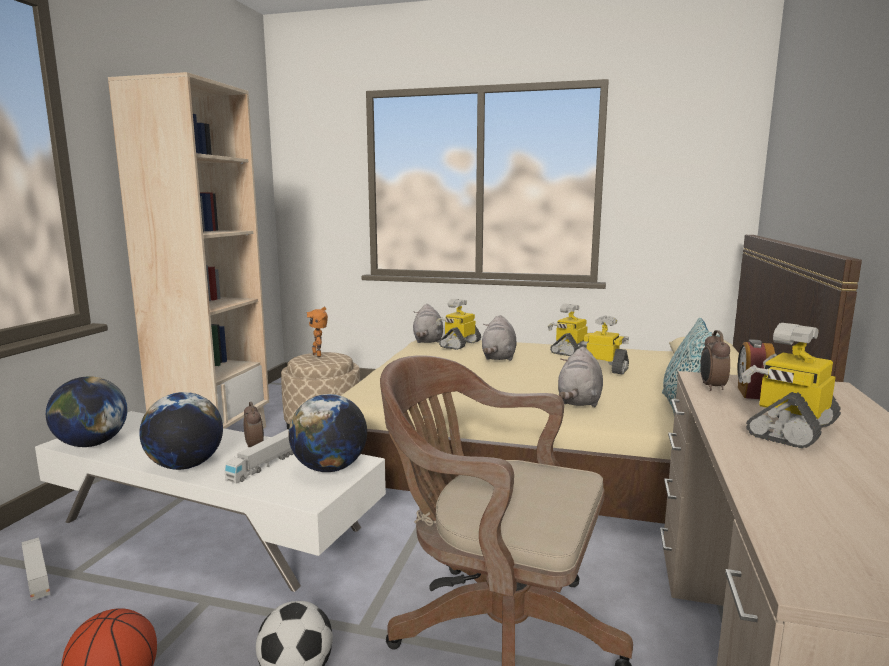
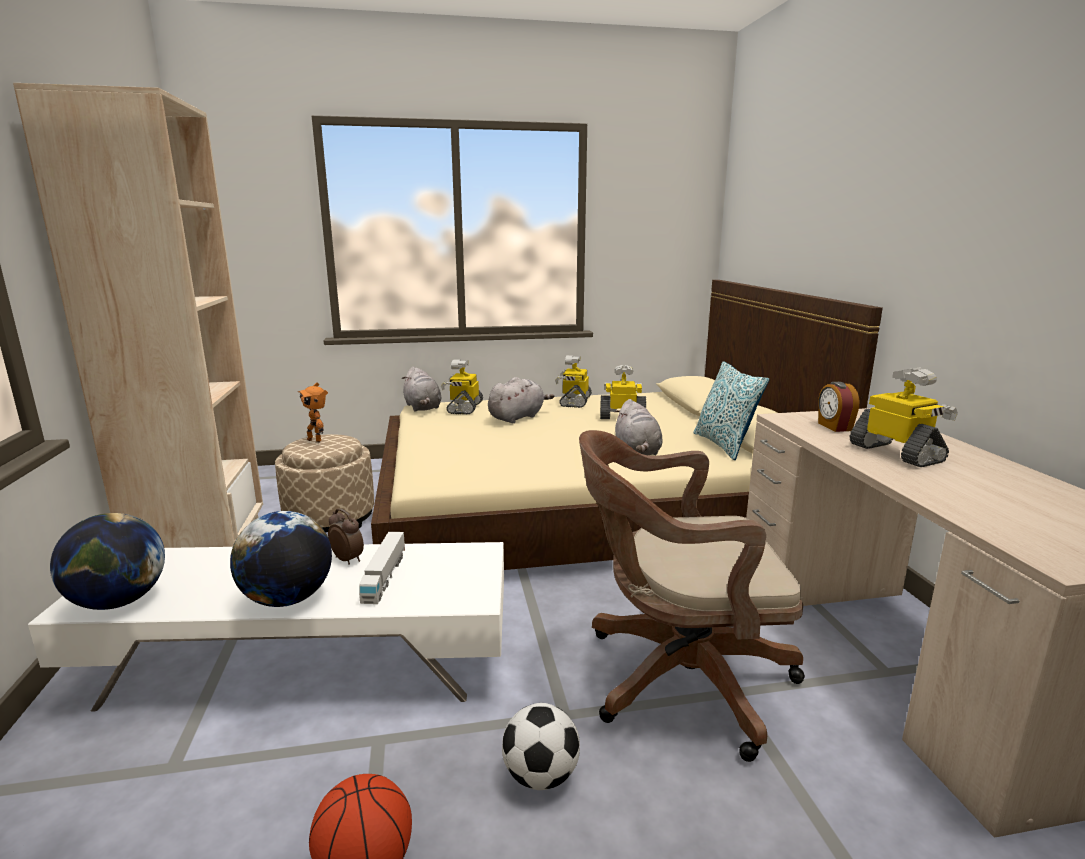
camera: 25 degrees left, 5 degrees up
(36, 576) = (120, 787): toy truck -> none
(330, 468) = (460, 564): globe -> none
(498, 357) = (518, 417): grey plush toy -> grey plush toy turned 120 degrees counterclockwise
(711, 387) = (801, 426): alarm clock -> none
(790, 429) = (897, 453): toy robot -> toy robot turned 135 degrees clockwise

